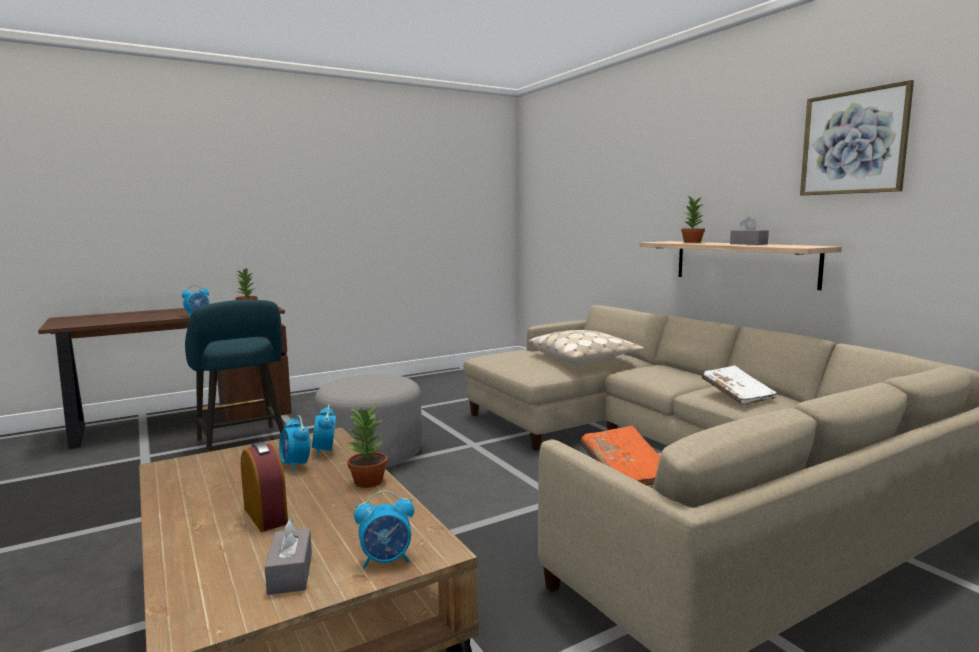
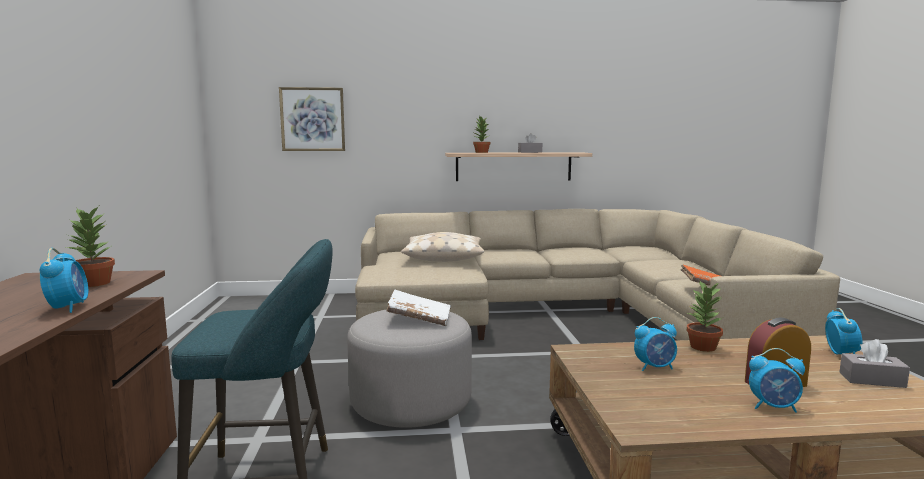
camera: 65 degrees left, 0 degrees up
(325, 451) = (621, 355): alarm clock -> alarm clock (774, 407)
(737, 395) = (582, 251): white book -> white book (419, 319)
(853, 142) = (585, 89): picture -> picture (312, 119)

